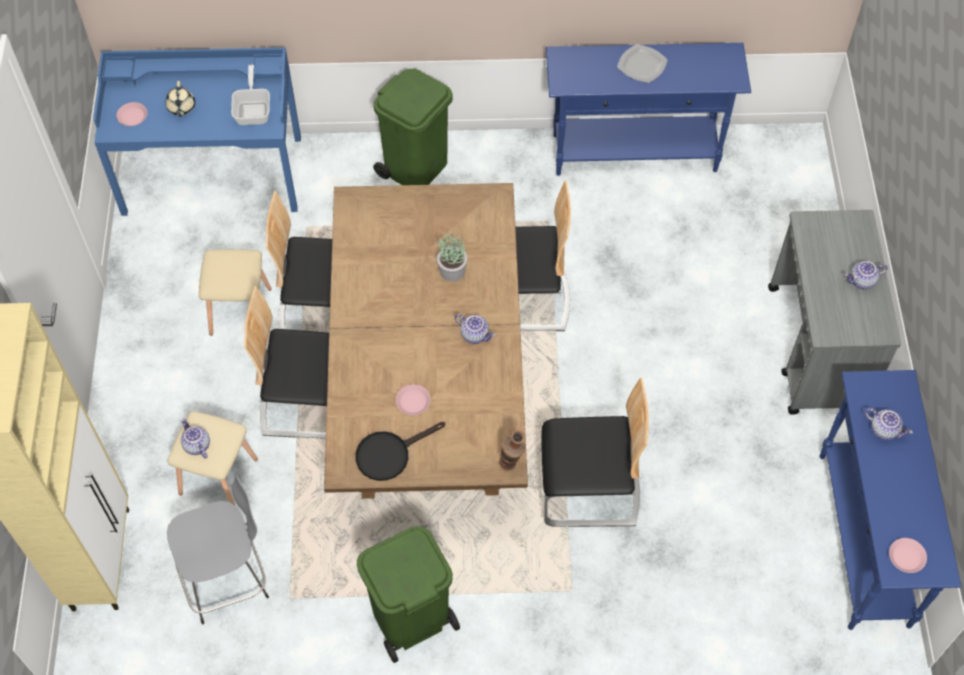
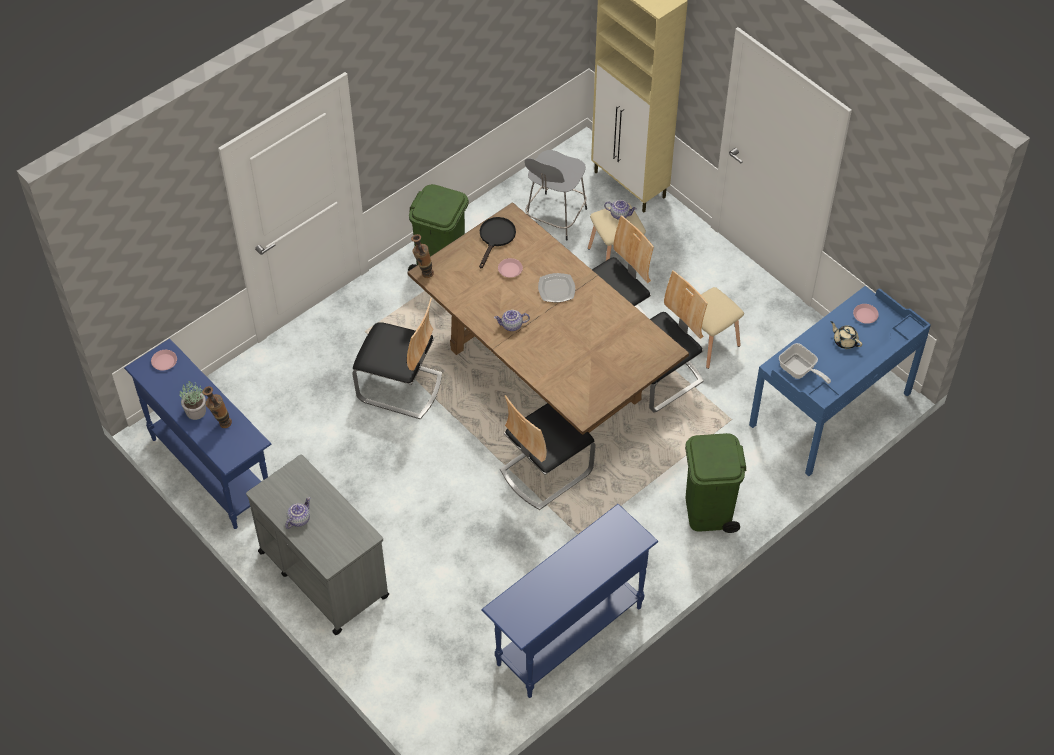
camera: 140 degrees right, 5 degrees down
(451, 271) = (562, 351): potted plant -> potted plant (196, 411)
(589, 490) = (400, 387): chair -> chair turned 120 degrees counterclockwise
(641, 65) = (577, 573): plate -> plate (557, 288)
(884, 429) = (221, 423): teapot -> vase

